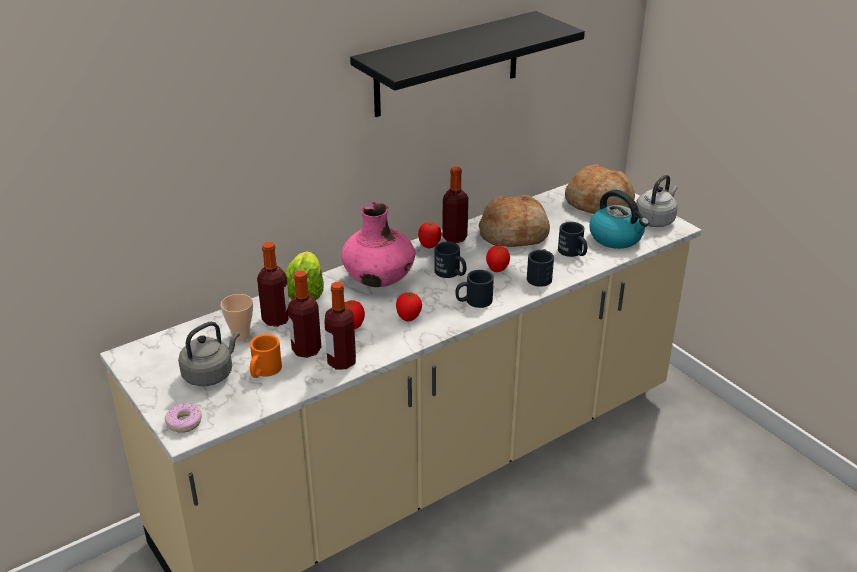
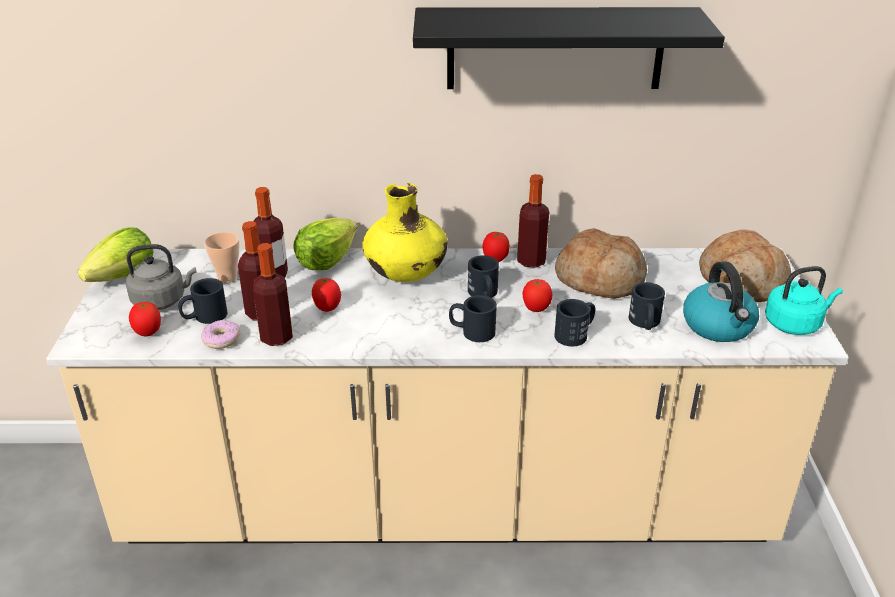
camera: 35 degrees right, 0 degrees up
(147, 369) = (124, 276): none -> lettuce
(184, 422) = (90, 333): donut -> donut (221, 339)
(264, 371) = (204, 317): orange mug -> black mug
(379, 280) = (406, 275): pink vase -> yellow vase
(408, 318) = (387, 322): tomato -> tomato (148, 333)
(655, 220) = (795, 324): grey kettle -> turquoise kettle

